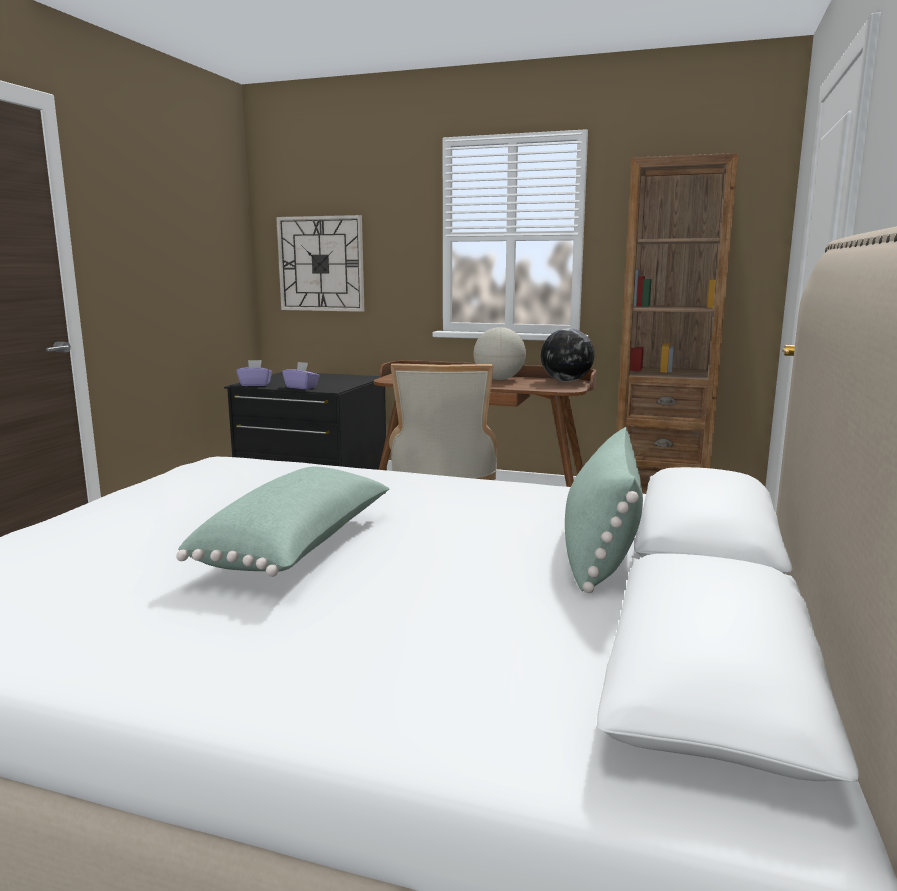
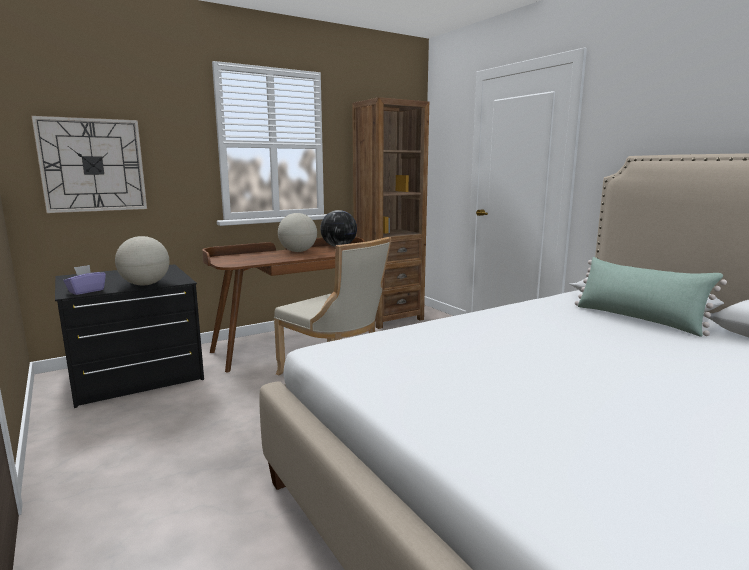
camera: 50 degrees left, 0 degrees up
(300, 547) = (591, 369): green pillow -> none
(301, 387) = (145, 284): purple tissue box -> globe

